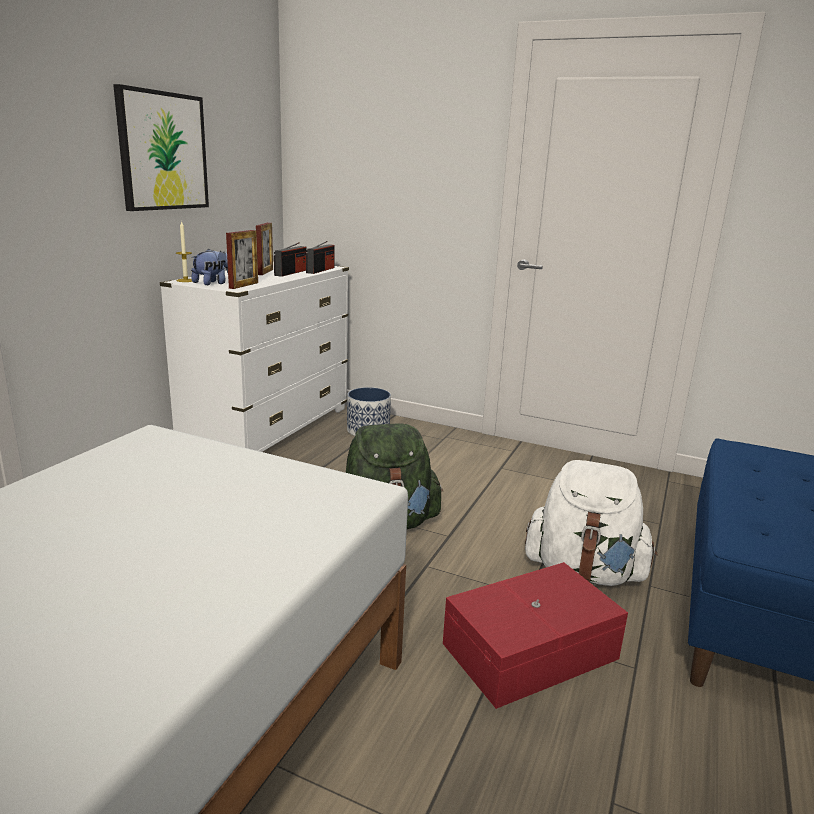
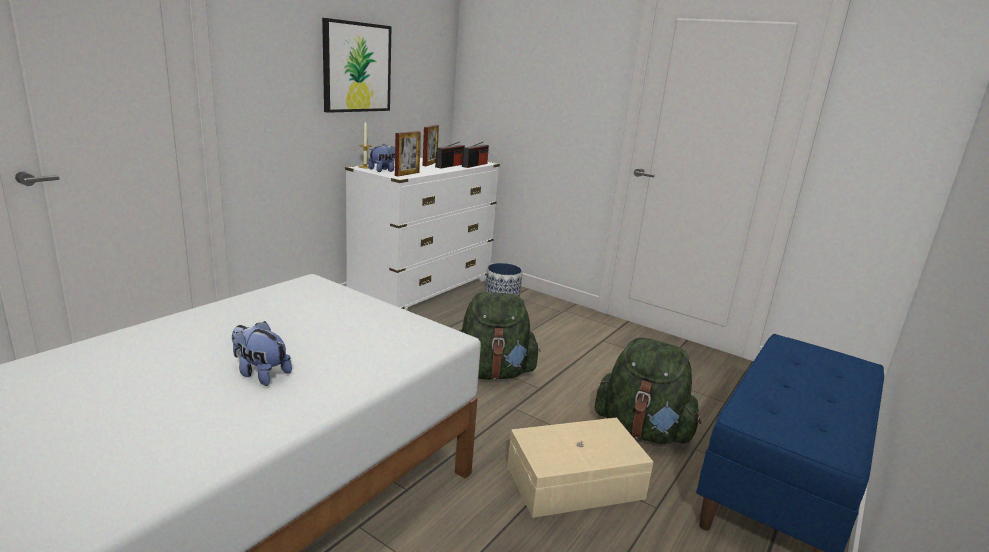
camera: 10 degrees right, 0 degrees up
(124, 580) = (260, 374): none -> plush toy
(533, 652) = (576, 483): red storage box -> beige storage box
(584, 572) = (642, 431): white backpack -> green backpack

